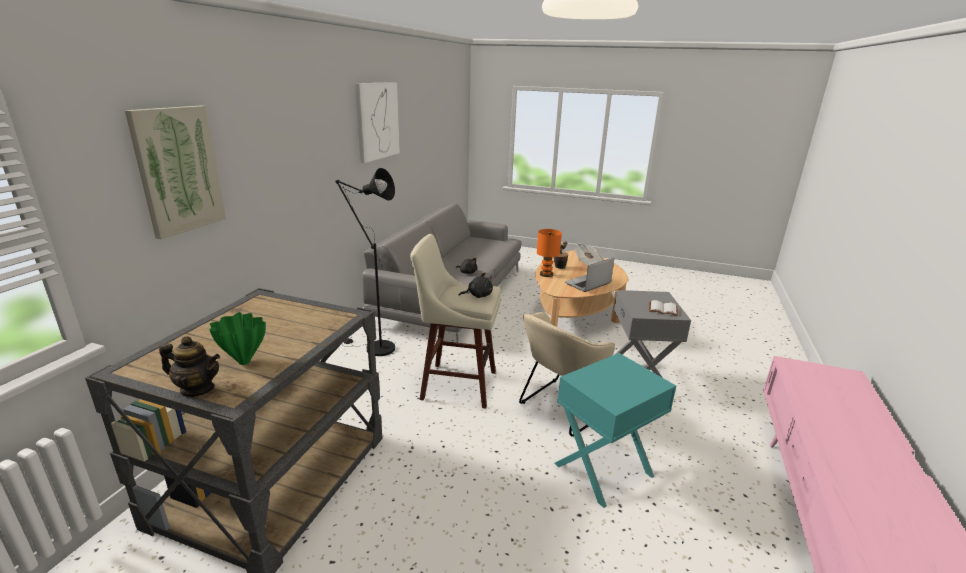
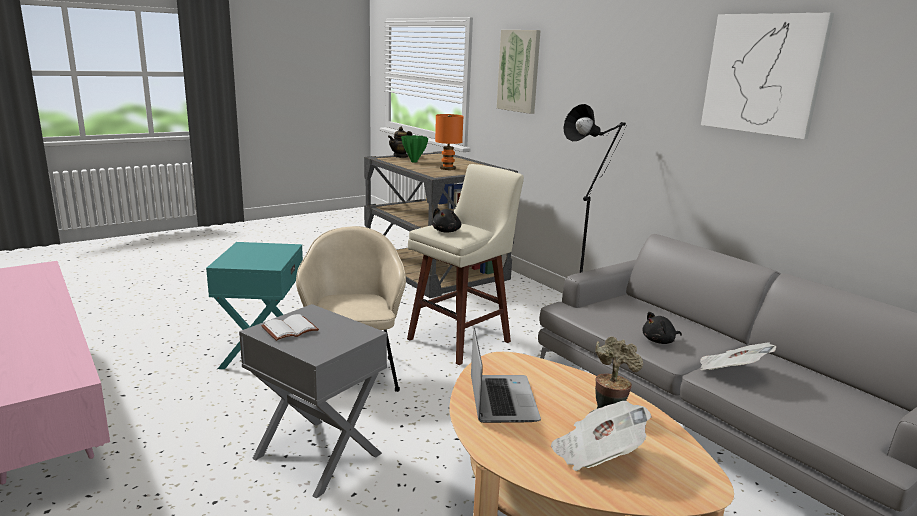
camera: 125 degrees right, 5 degrees down
(480, 259) = (730, 372): none -> newspaper
(546, 274) = (582, 382): orange table lamp -> orange table lamp (447, 168)

